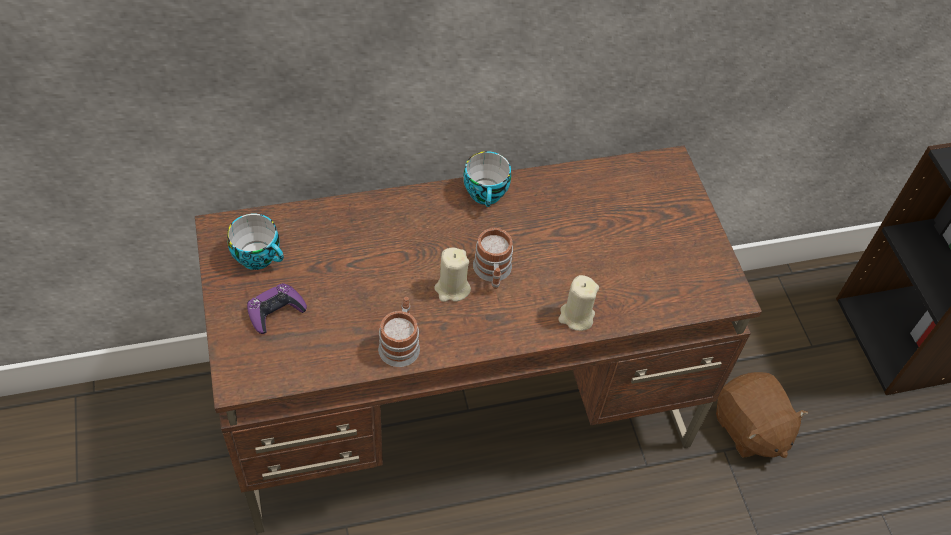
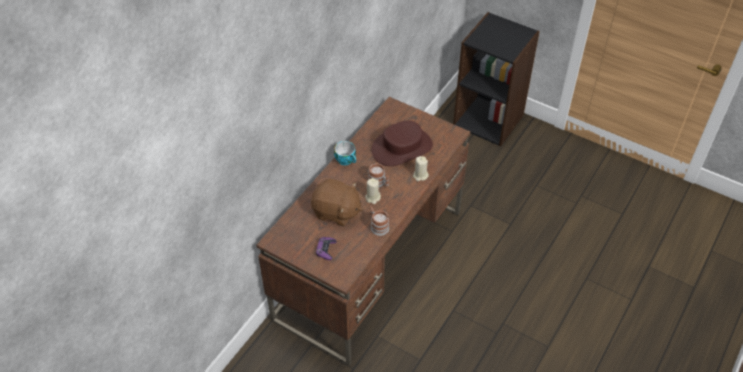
camera: 40 degrees left, 5 degrees down
(259, 256) = (297, 238): cup -> none
(603, 244) = (402, 147): none -> brown hat
(749, 428) = (471, 192): brown plush toy -> brown plush toy (336, 212)

